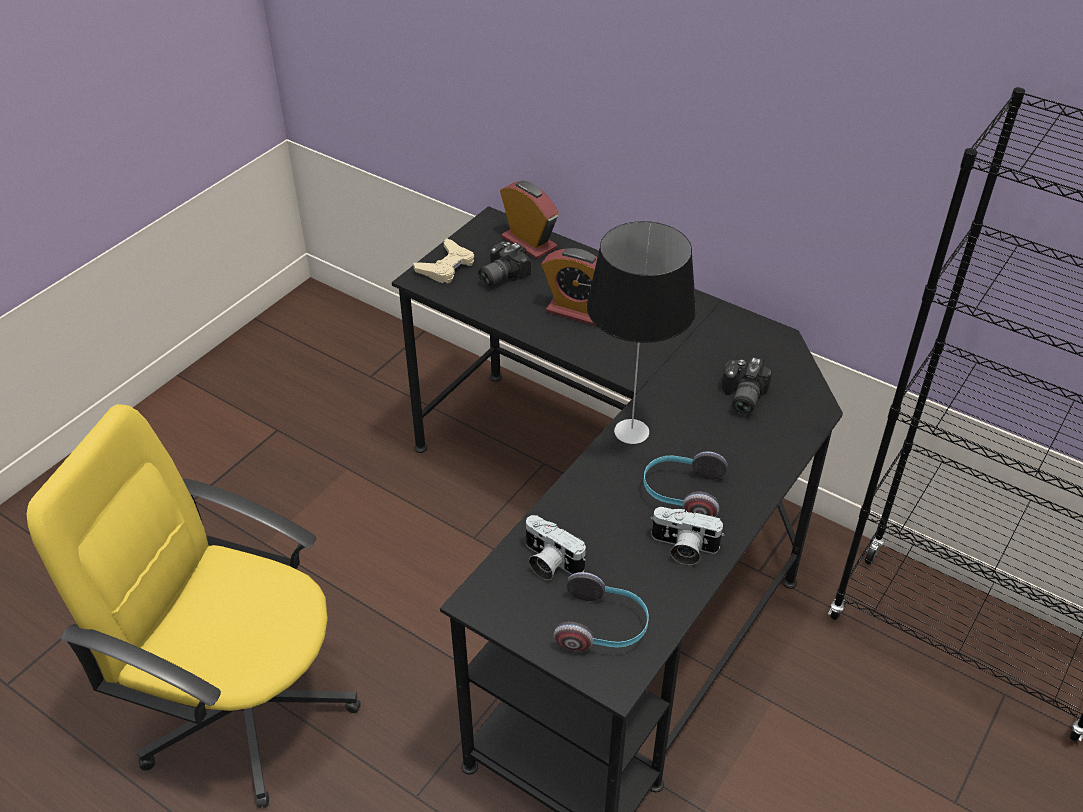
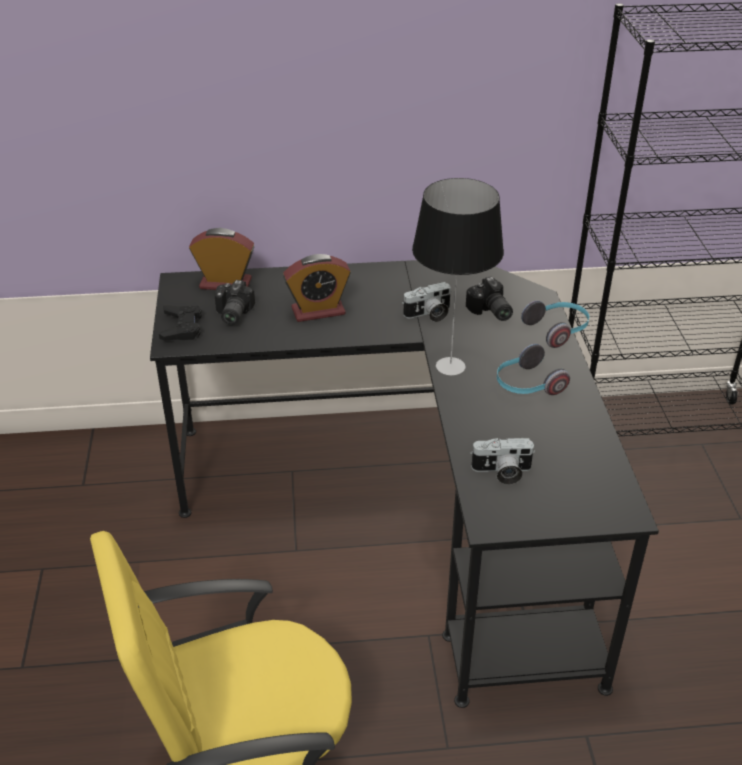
camera: 40 degrees left, 5 degrees down
(446, 267) = (182, 327): beige game controller -> black game controller
(603, 627) = (582, 489): headphones -> headphones (558, 330)
(683, 548) = (568, 416): camera -> camera (429, 315)

